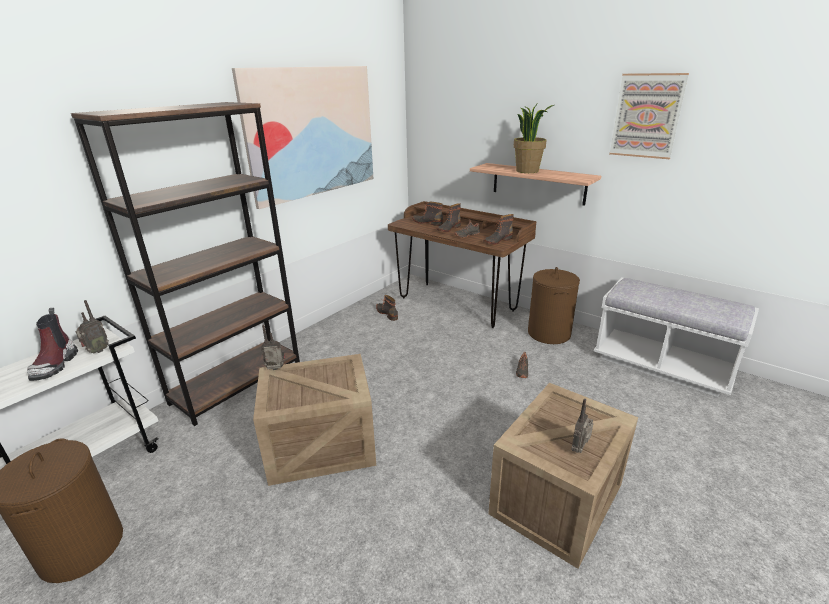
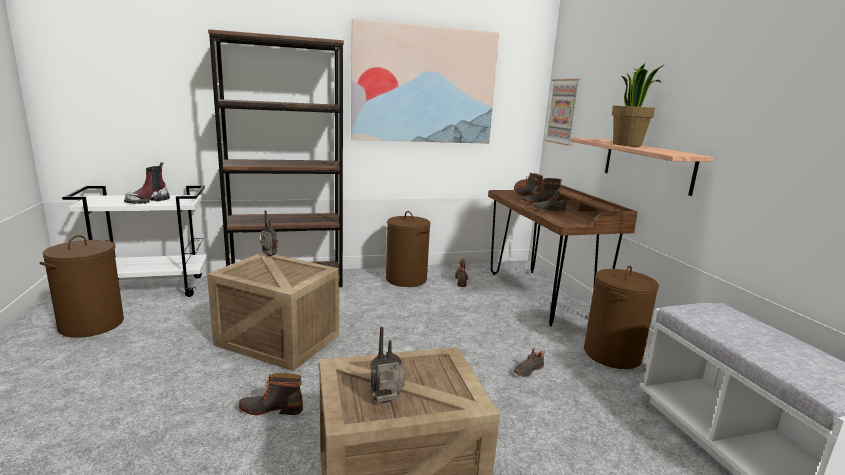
camera: 35 degrees right, 10 degrees down
(97, 351) = (175, 201): radio -> none
(344, 331) = (406, 279): none -> brown laundry basket
(497, 240) = (572, 220): boot -> boot (271, 408)
(647, 116) = (775, 74): picture -> picture (563, 111)

